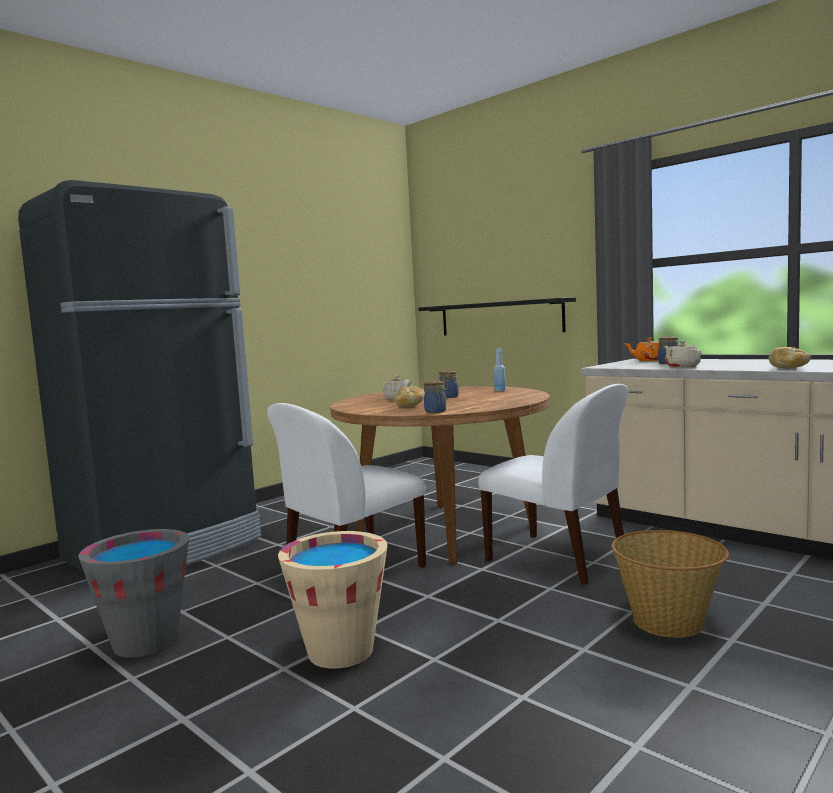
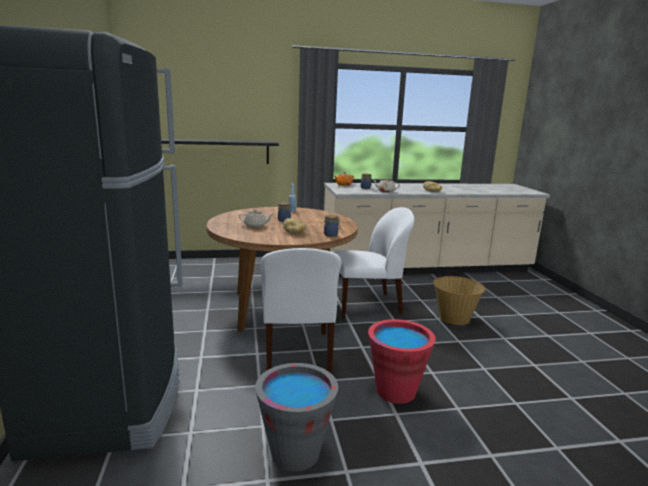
camera: 55 degrees left, 10 degrees up
(340, 651) = (396, 391): beige bucket -> red bucket

